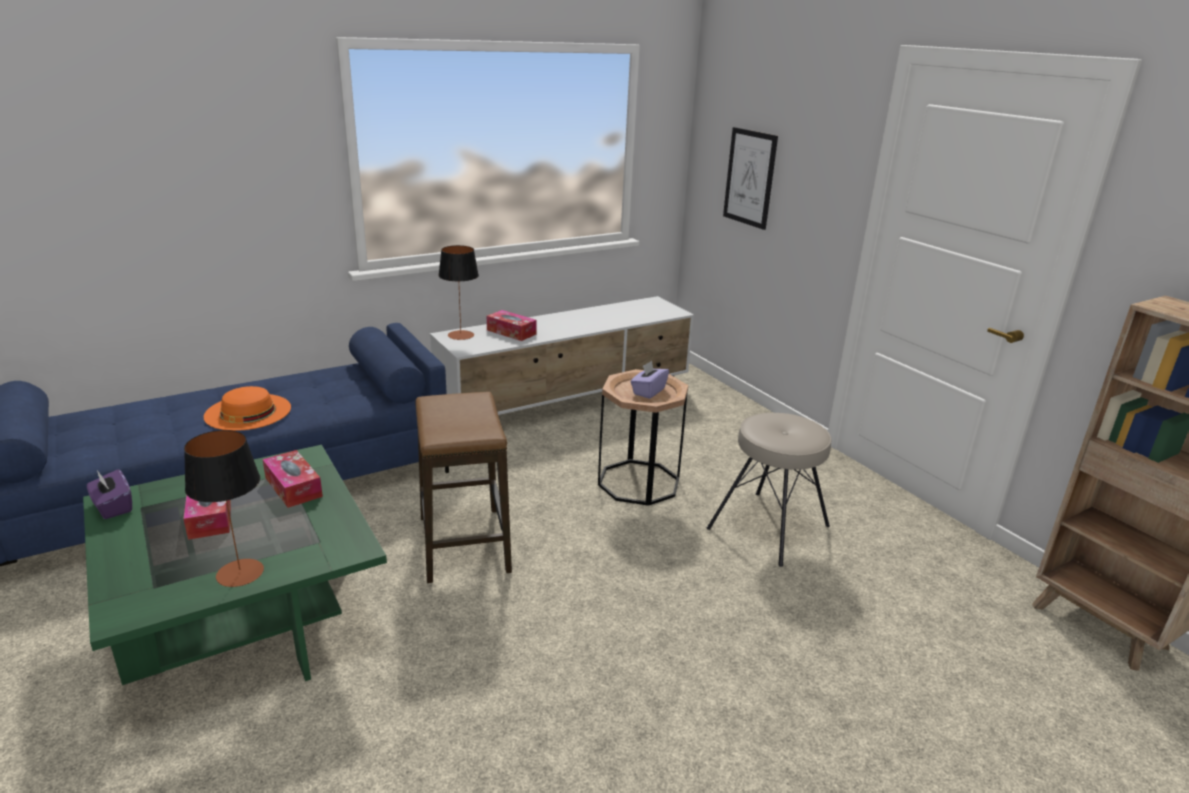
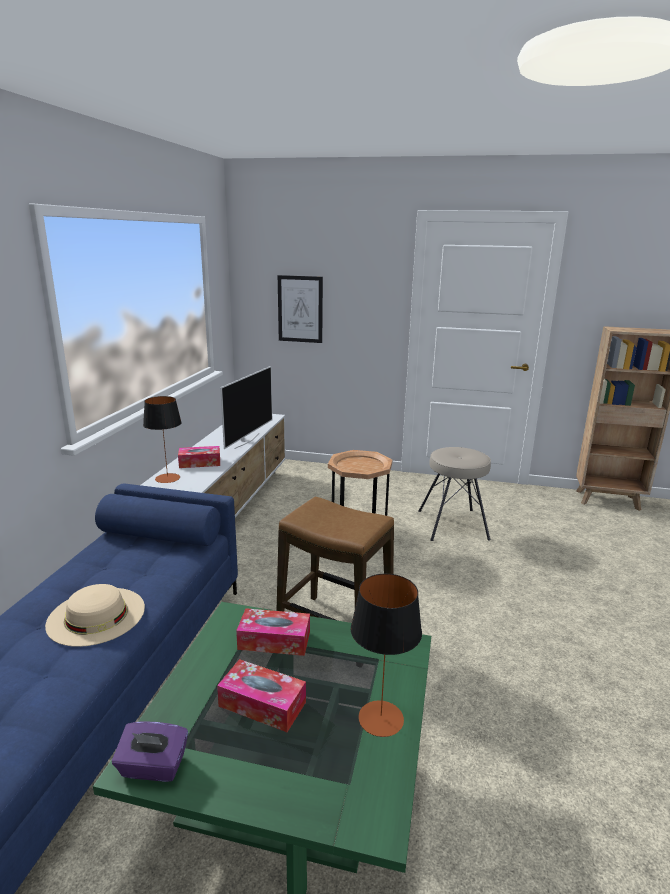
camera: 45 degrees left, 5 degrees down
(248, 412) = (96, 615): orange hat -> beige hat
(594, 327) = (246, 440): none -> television
(648, 391) = (361, 464): purple tissue box -> none

